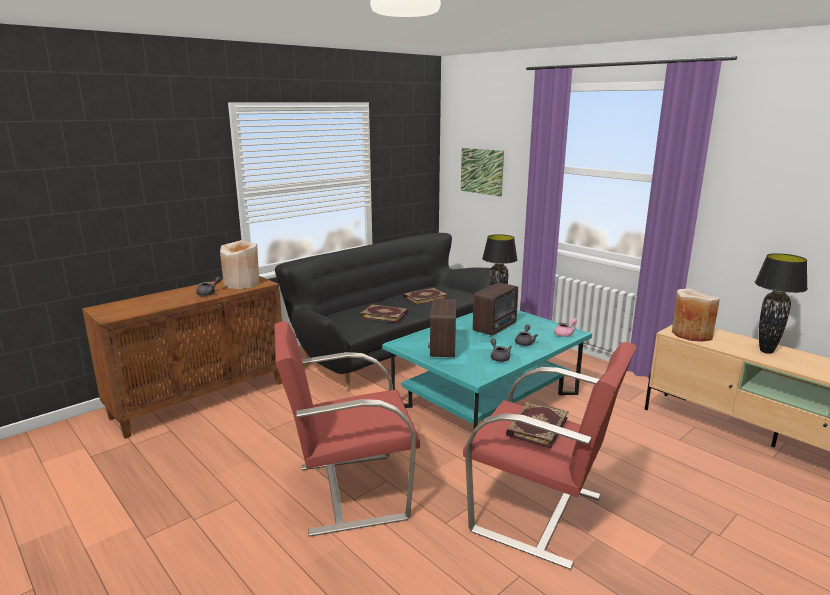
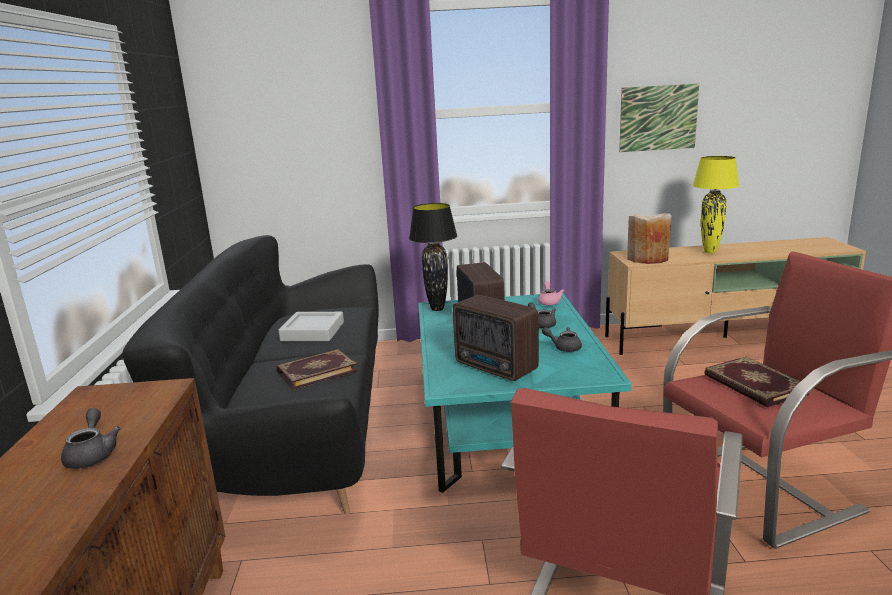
camera: 50 degrees left, 0 degrees up
(242, 283) = (114, 408): beige vase -> none
(425, 298) = (312, 331): book -> grey tray
(481, 171) = (284, 137): picture -> picture (658, 118)
(766, 351) = (709, 252): black table lamp -> yellow table lamp

